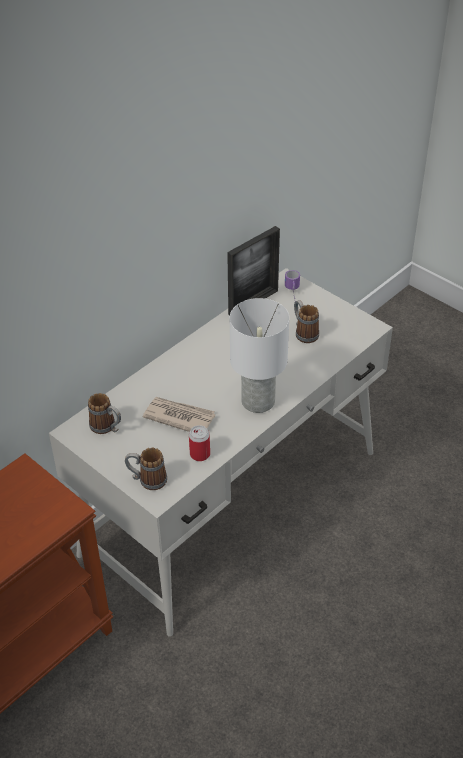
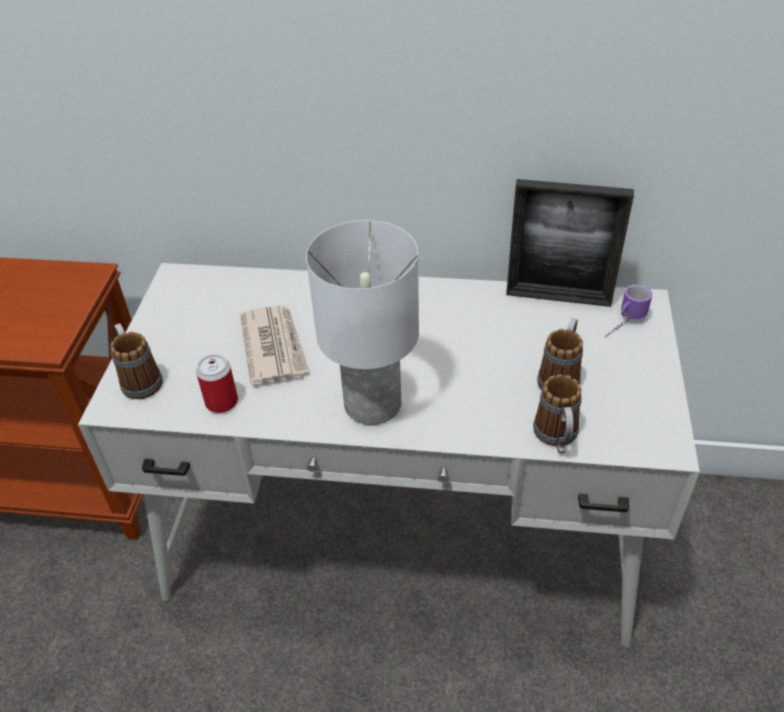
camera: 55 degrees right, 0 degrees up
(107, 428) = (204, 299): mug -> mug (557, 438)

